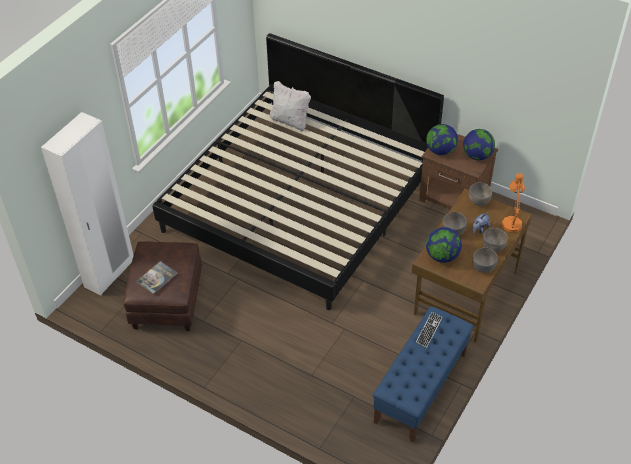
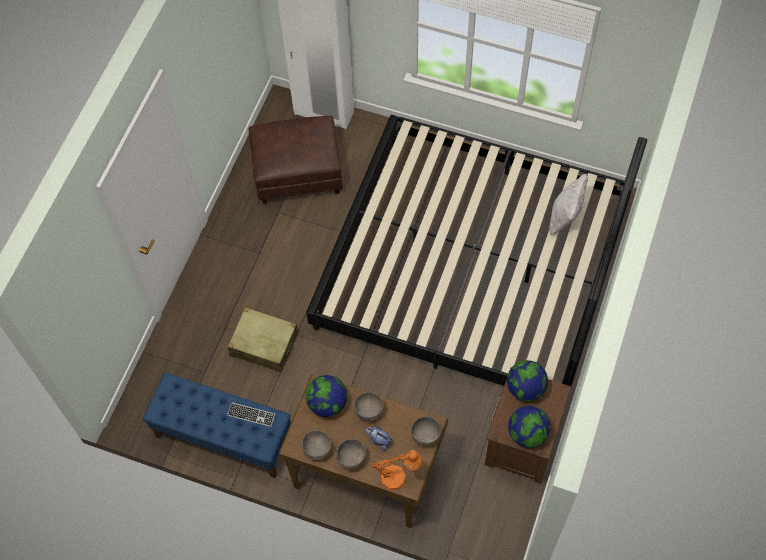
camera: 80 degrees right, 15 degrees up
(157, 278) = (278, 144): book -> none
(336, 347) = (263, 344): none -> beige suitcase

